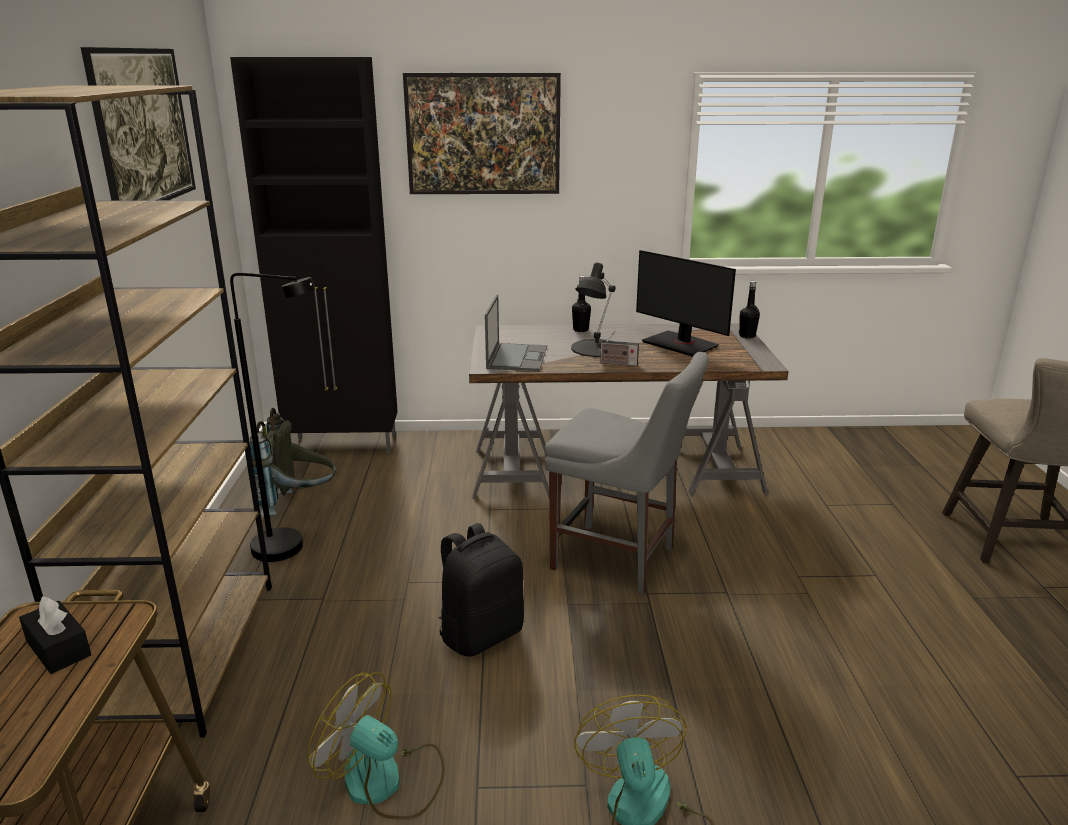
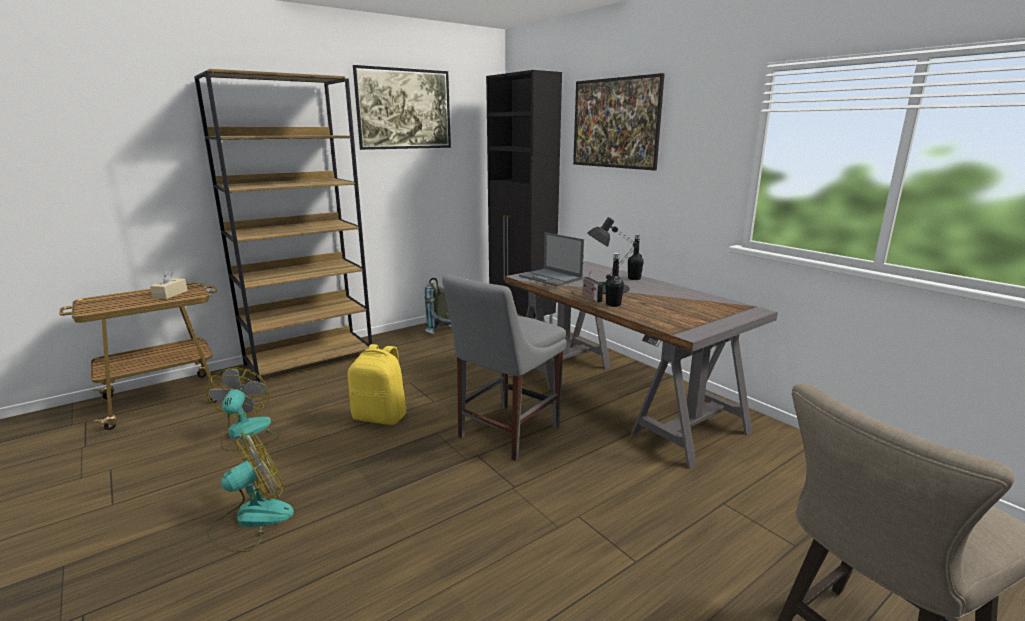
camera: 55 degrees right, 5 degrees down
(58, 648) = (170, 294): black tissue box -> beige tissue box
(291, 549) = (409, 348): black floor lamp -> none
(481, 634) = (381, 417): black backpack -> yellow backpack
(517, 357) = (551, 277): laptop -> laptop turned 75 degrees clockwise
(619, 560) = (505, 433): grey chair -> grey chair turned 45 degrees clockwise
(680, 344) = (671, 304): monitor -> none
(747, 336) = (743, 317): black bottle -> black bottle (613, 304)

